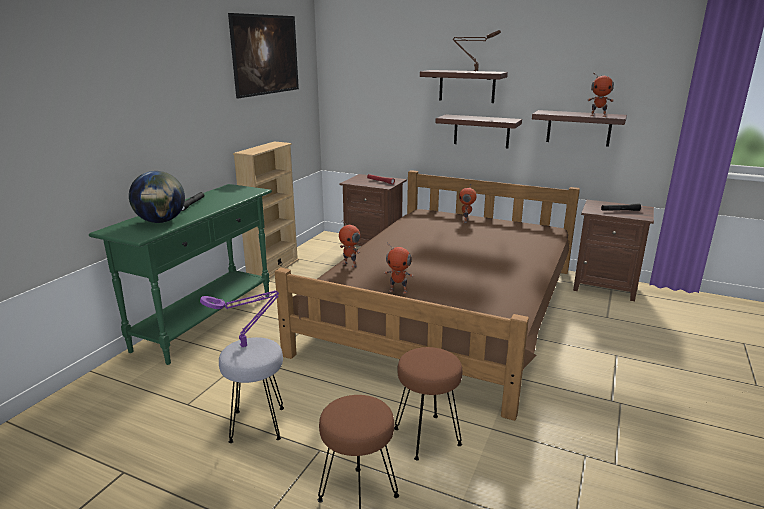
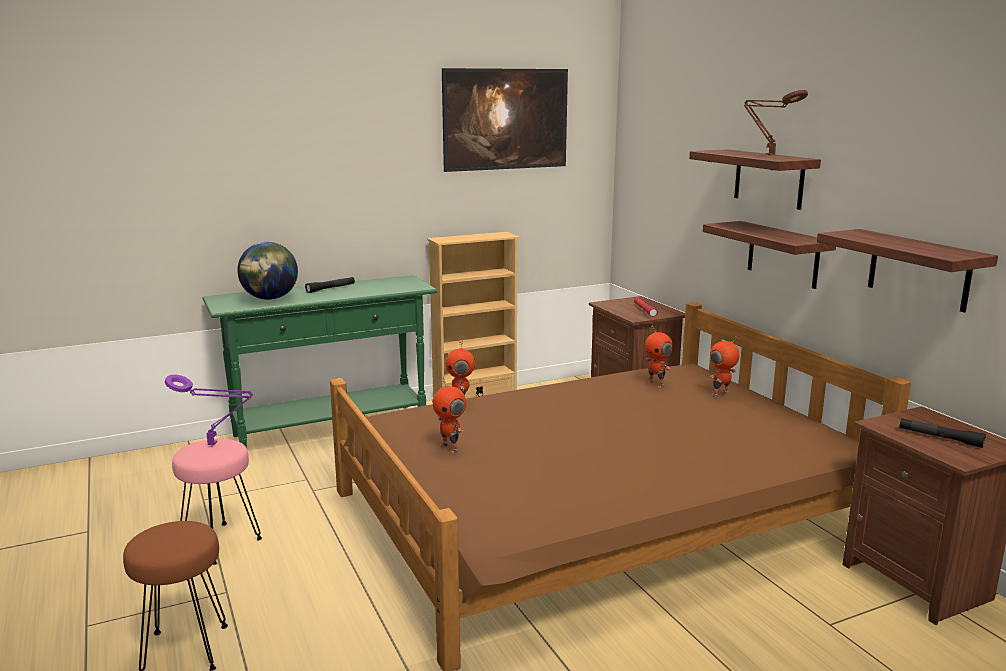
camera: 40 degrees right, 5 degrees down
(258, 425) = (220, 544): grey stool -> pink stool
(427, 437) = (328, 636): brown stool -> none
(598, 116) = (920, 250): toy robot -> toy robot (656, 384)

